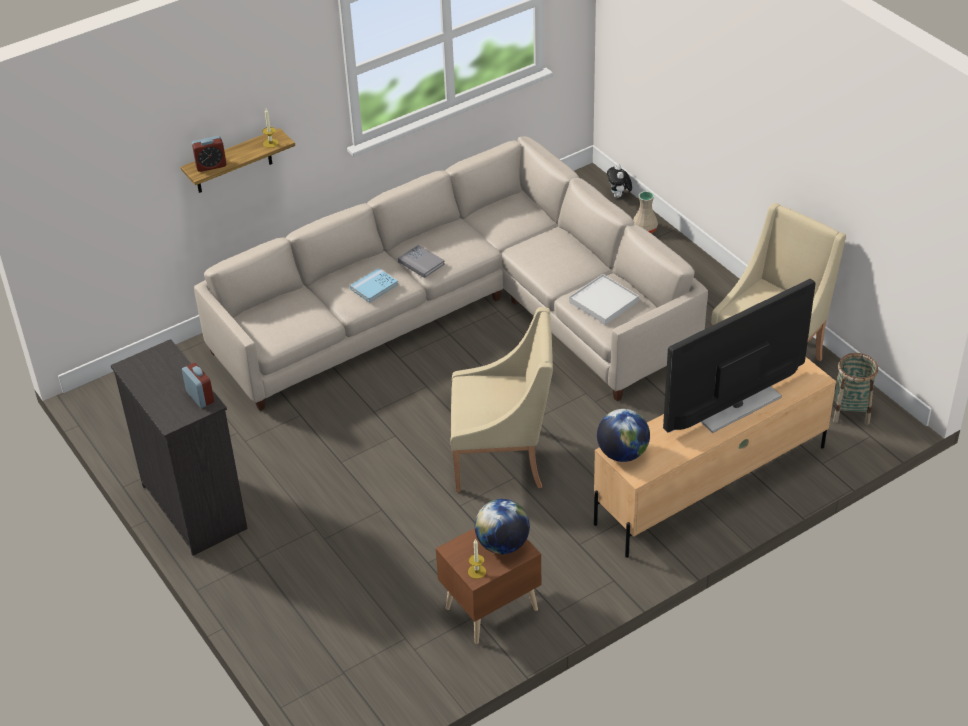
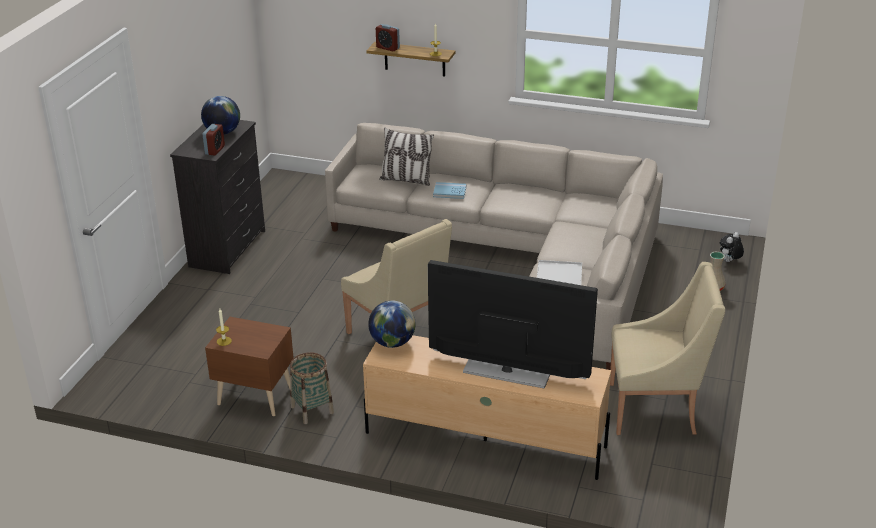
camera: 50 degrees right, 10 degrees down
(311, 303) = (406, 180): none -> pillow
(421, 263) = (496, 197): grey book -> none
(502, 544) = (260, 340): globe -> globe (222, 132)
(850, 411) = (657, 476): basket -> basket (312, 410)

